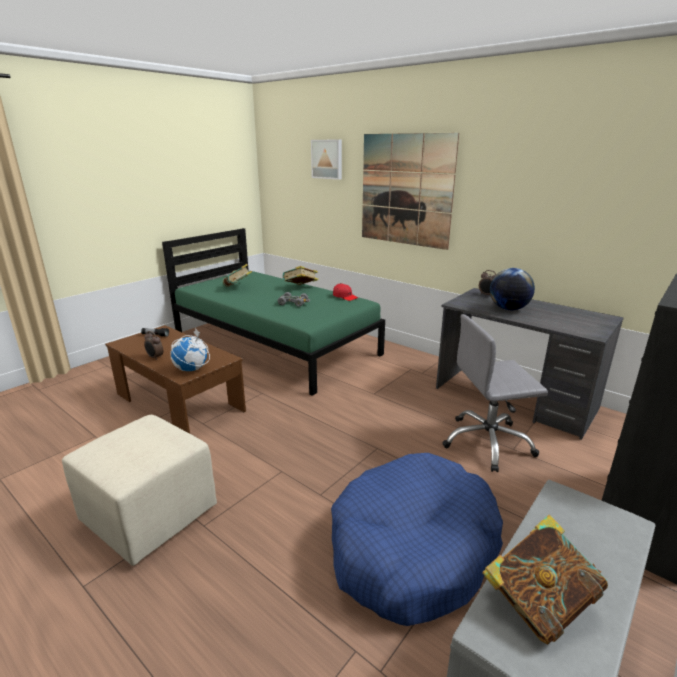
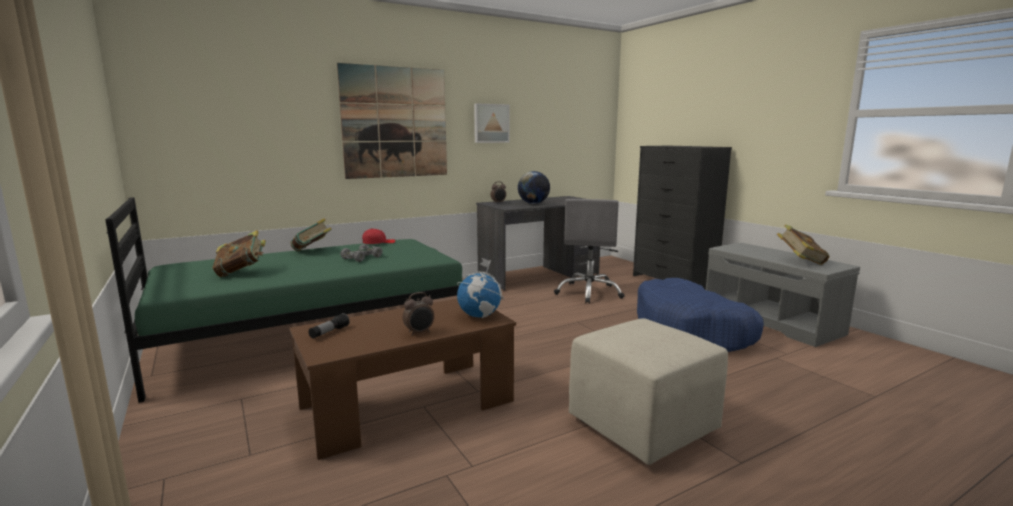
camera: 70 degrees left, 10 degrees down
(327, 159) = (278, 89): picture -> picture (491, 123)

